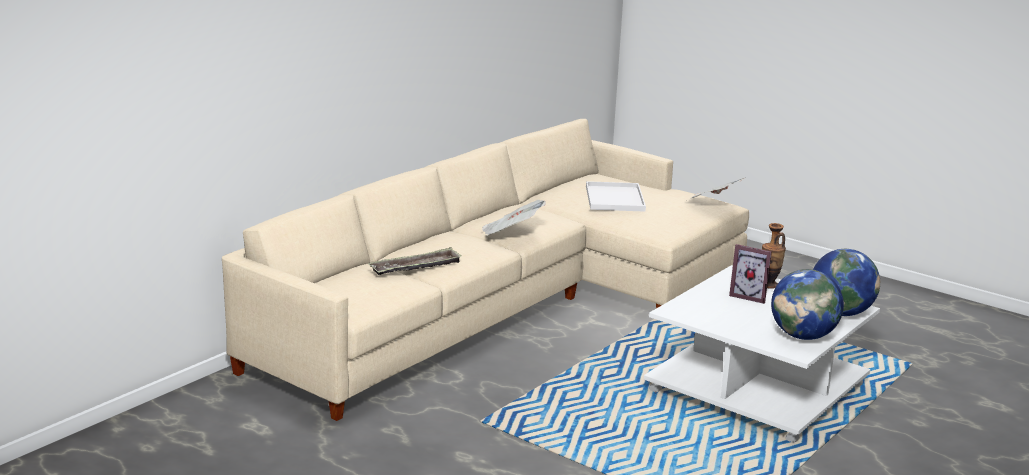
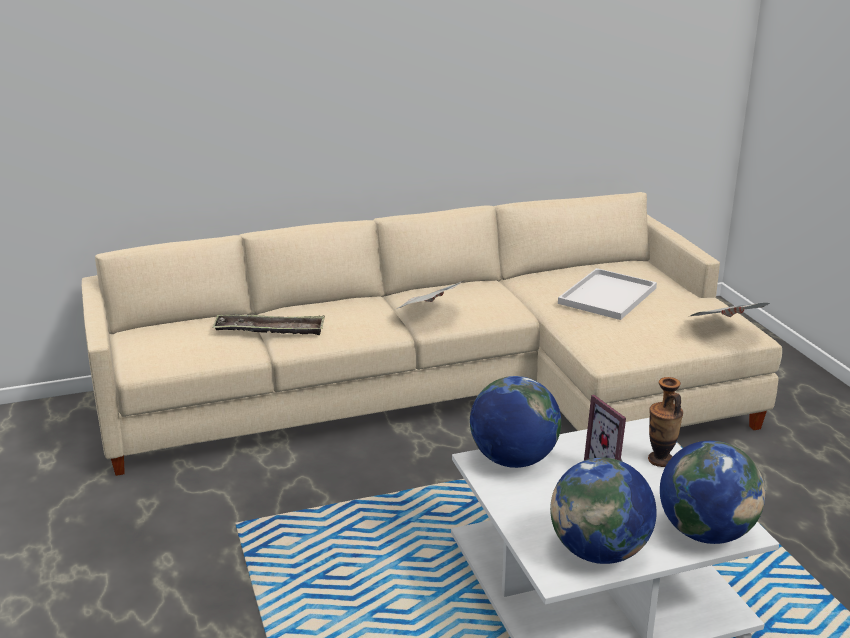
camera: 35 degrees right, 5 degrees up
(690, 306) = (513, 460): none -> globe

